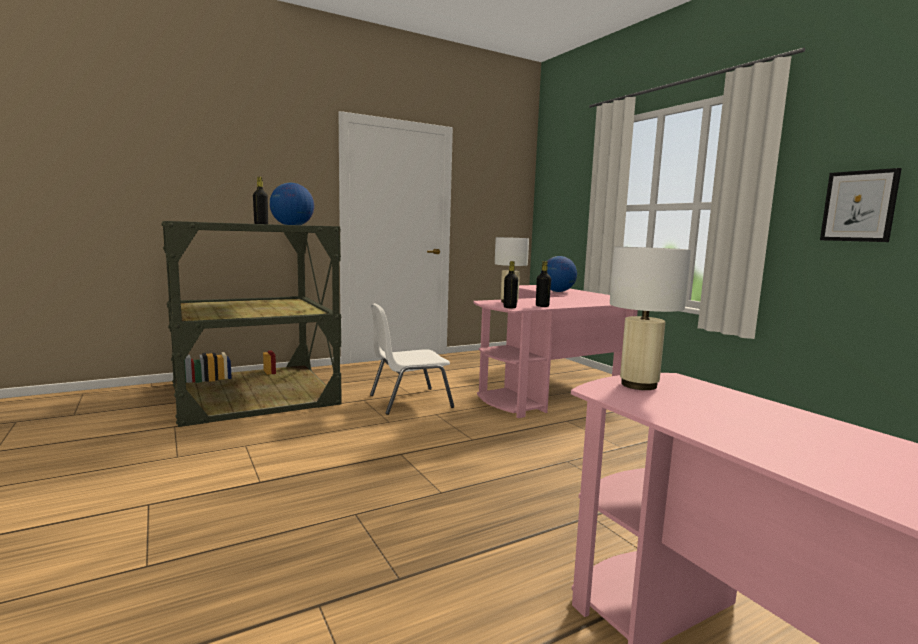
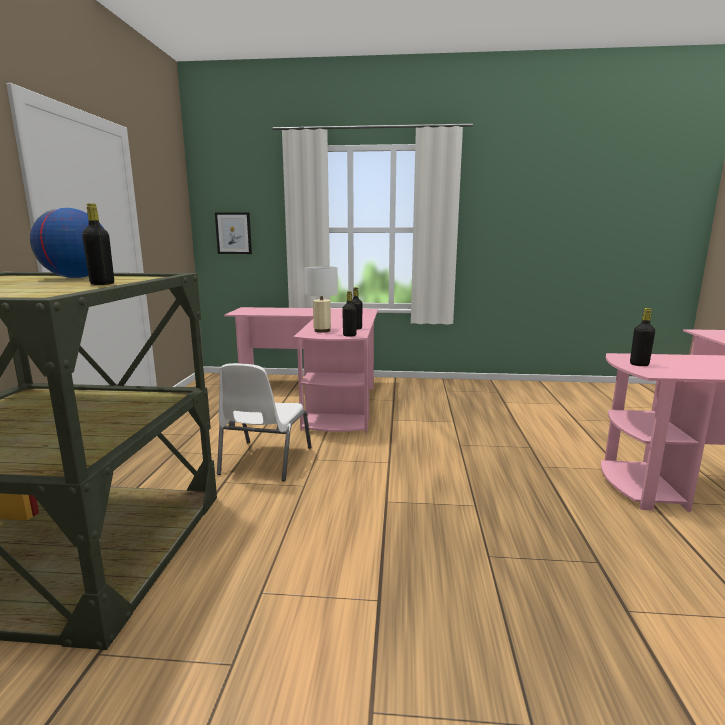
camera: 55 degrees left, 5 degrees up
(557, 291) = (289, 312): globe -> none
(638, 385) = (639, 364): white table lamp -> black bottle
(859, 206) = (504, 232): picture -> picture (233, 233)

